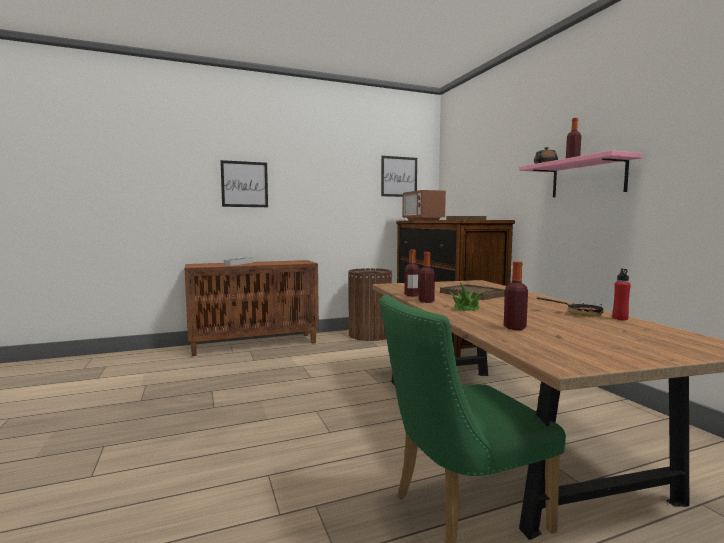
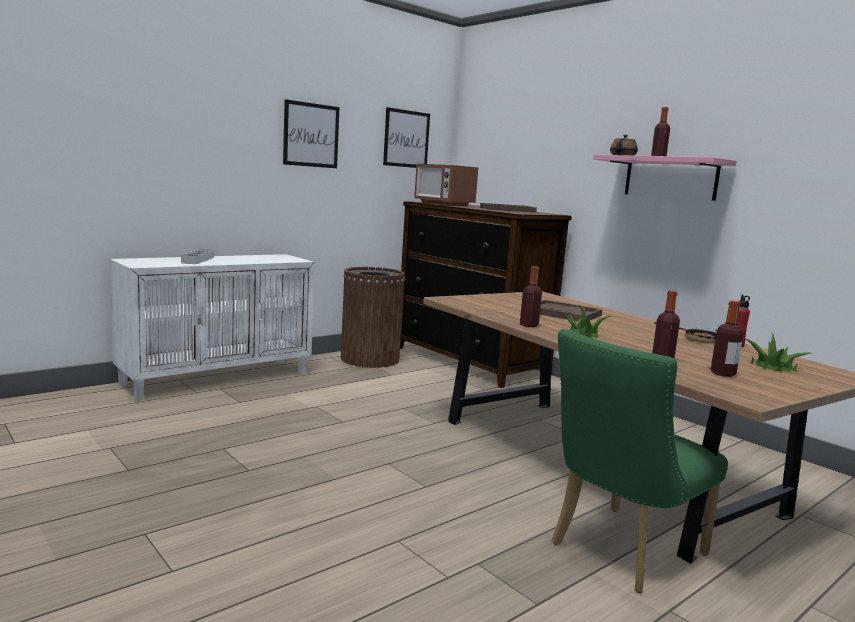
camera: 20 degrees left, 5 degrees up
(244, 184) = (200, 137): picture -> picture (311, 135)
(255, 344) = (218, 378): brown cabinet -> white cabinet
(412, 295) = (499, 316): bottle -> bottle (723, 374)
(638, 337) = (773, 366): none -> potted plant

